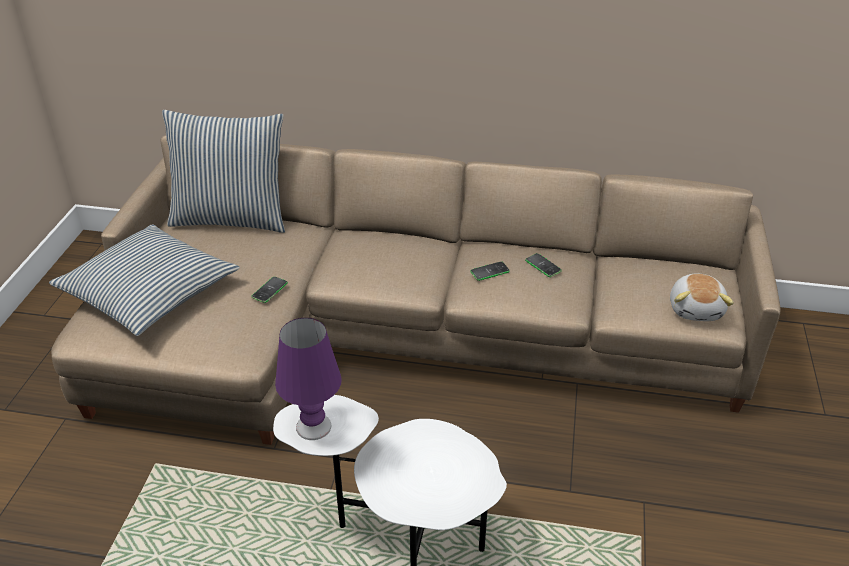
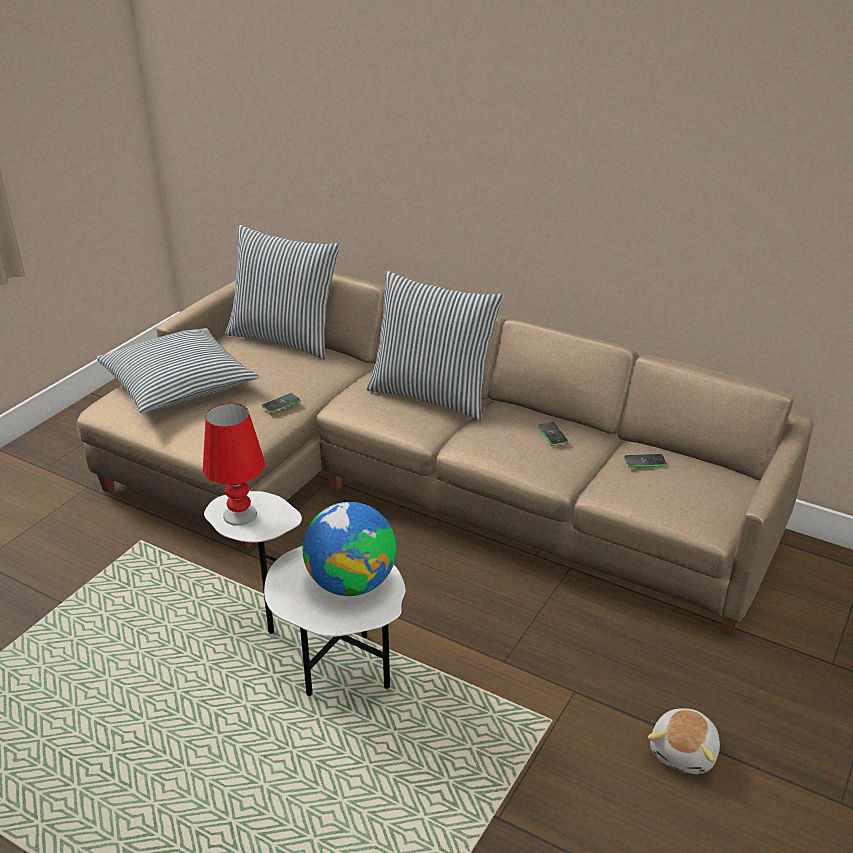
camera: 20 degrees right, 5 degrees down
(314, 427) = (240, 515): purple table lamp -> red table lamp
(411, 249) = (432, 395): none -> pillow
(443, 465) = (351, 583): none -> globe
(490, 271) = (495, 429): phone -> phone (645, 461)
(696, 309) = (690, 506): plush toy -> plush toy (684, 752)

